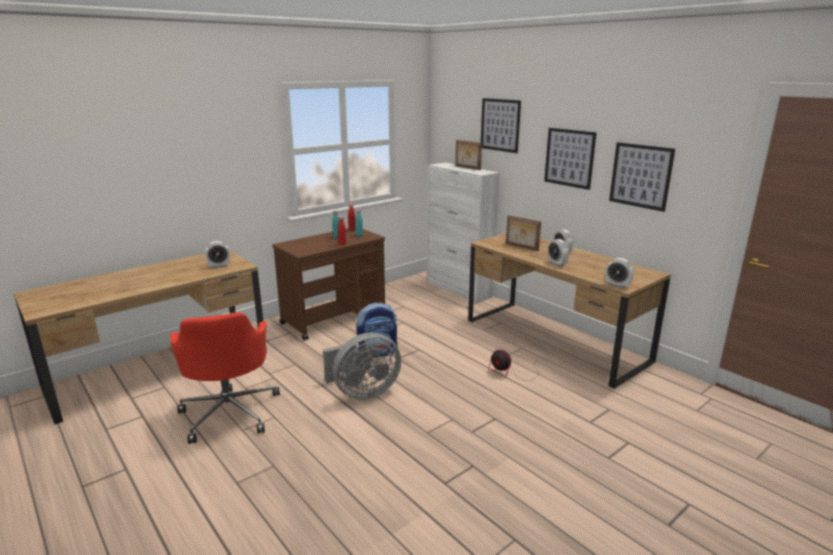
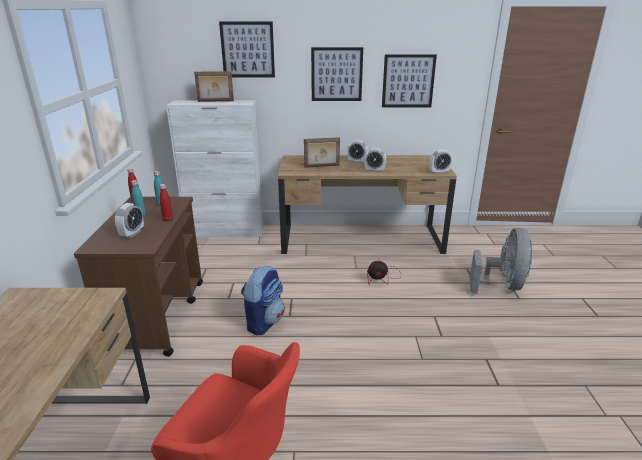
camera: 50 degrees left, 5 degrees up
(219, 266) = (65, 314): alarm clock -> alarm clock (132, 234)
(362, 392) = (321, 364): grey fan -> grey fan (502, 285)

